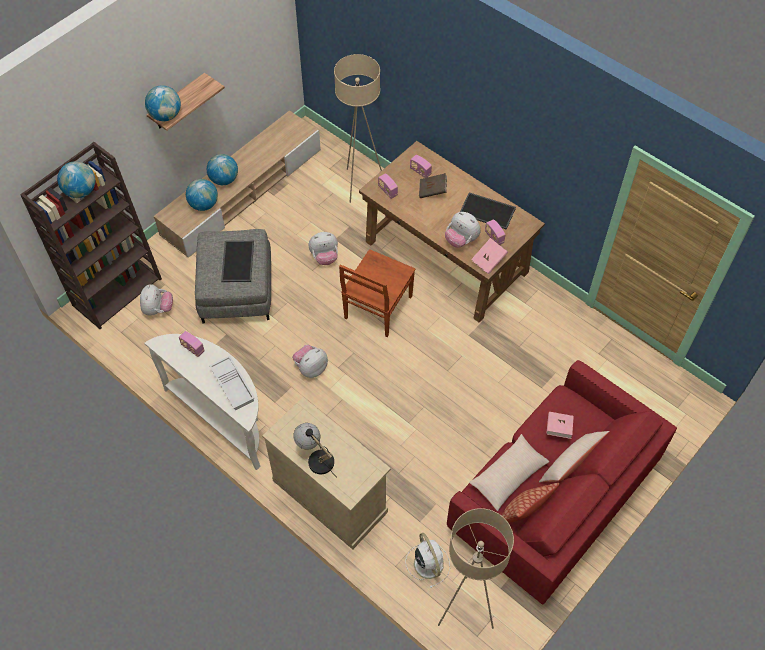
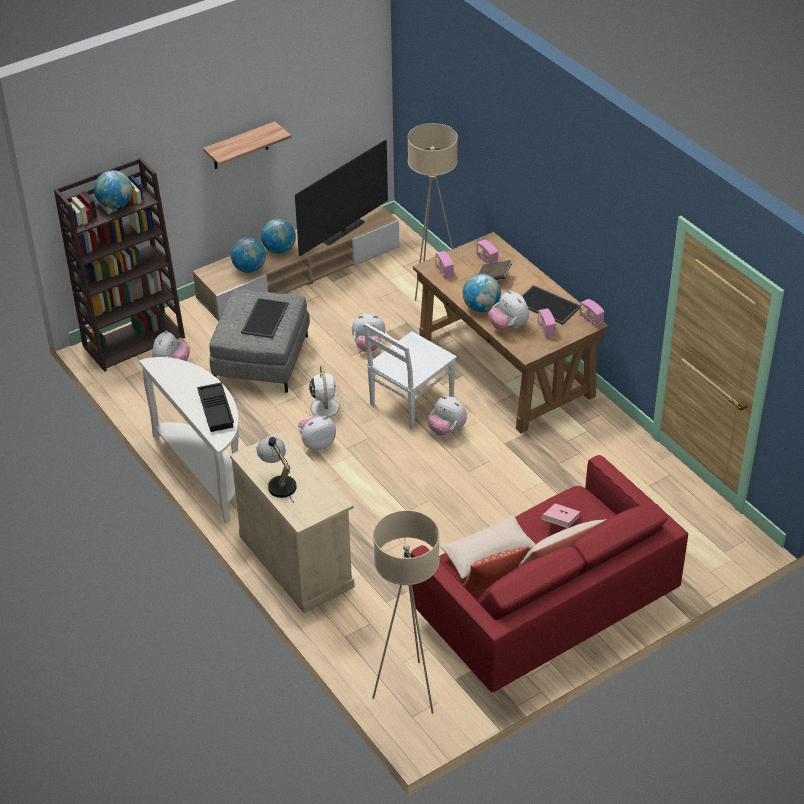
camera: 15 degrees right, 15 degrees down
(166, 116) = (222, 151): globe -> globe (481, 308)
(192, 348) = (186, 373): radio -> radio (591, 319)
(233, 385) = (217, 410): white tray -> black tray
(274, 150) = (343, 232): none -> television
(377, 308) = (410, 402): brown chair -> white chair
(416, 331) = (446, 430): none -> plush toy
(428, 563) = (382, 641): white fan -> white fan (324, 407)
(488, 261) = (532, 349): pink book -> none

